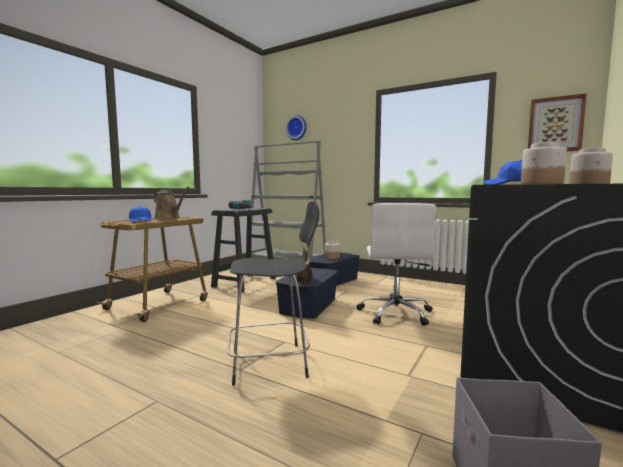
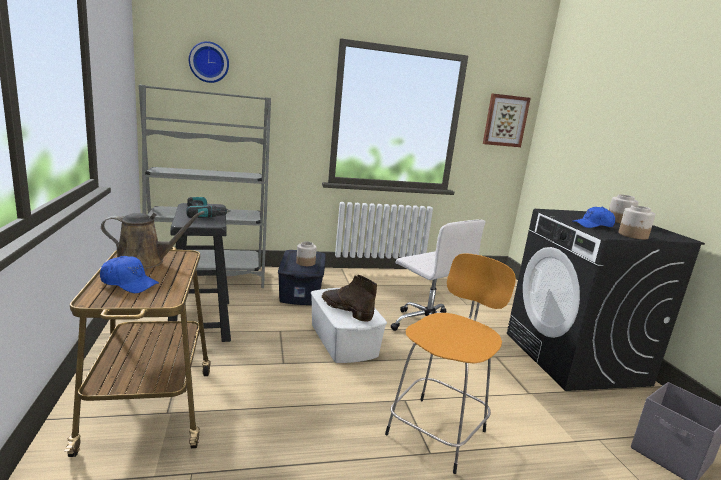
camera: 45 degrees left, 10 degrees up
(272, 363) = (438, 430): black stool -> orange stool
(308, 306) = (343, 340): blue storage box -> white storage box

